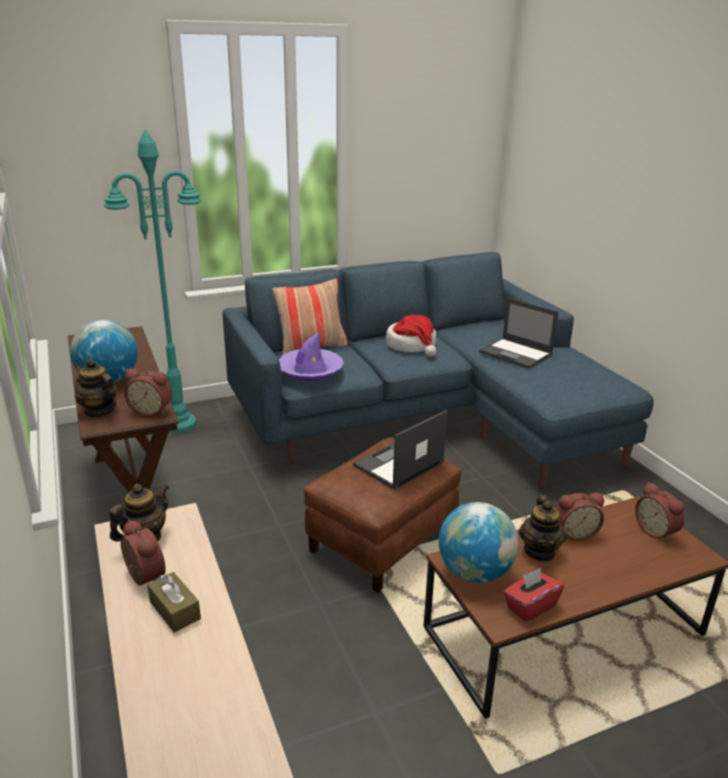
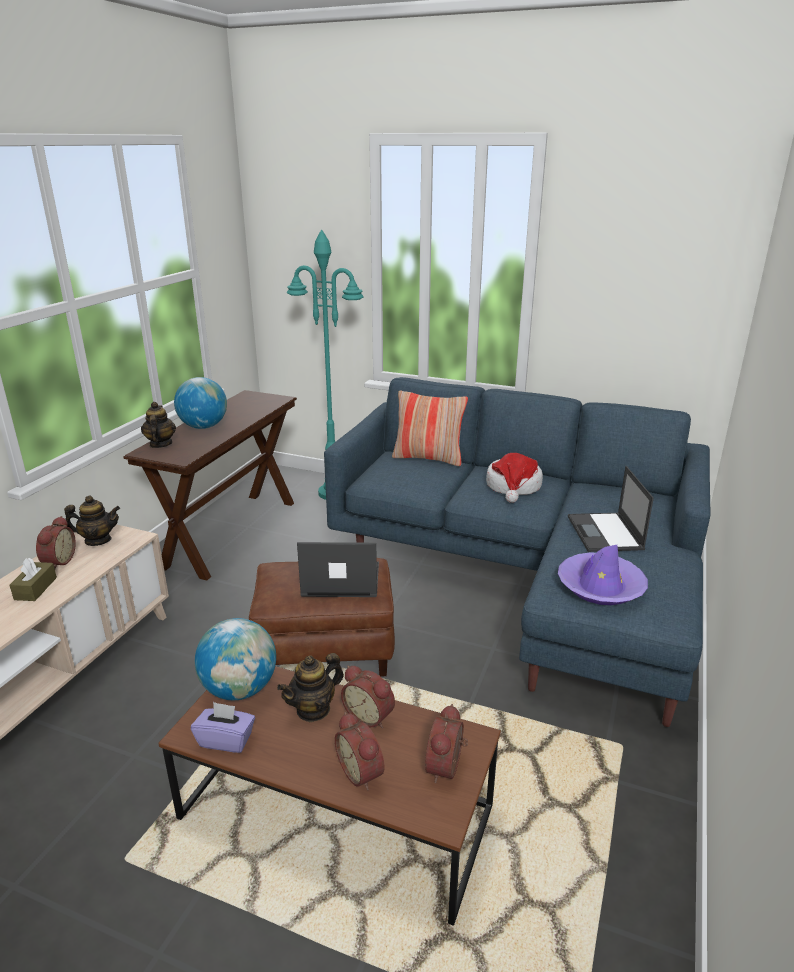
camera: 45 degrees right, 0 degrees up
(152, 411) = (183, 455): alarm clock -> alarm clock (363, 771)
(310, 371) = (387, 475): purple hat -> purple hat (600, 586)
(530, 606) = (226, 740): red tissue box -> purple tissue box

